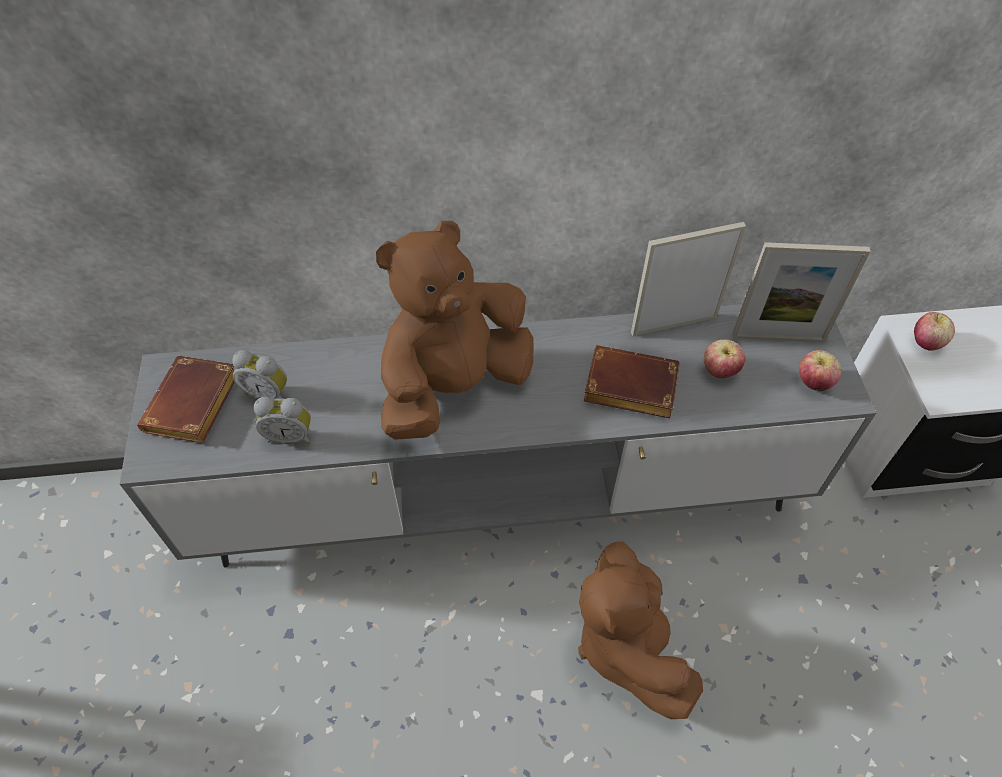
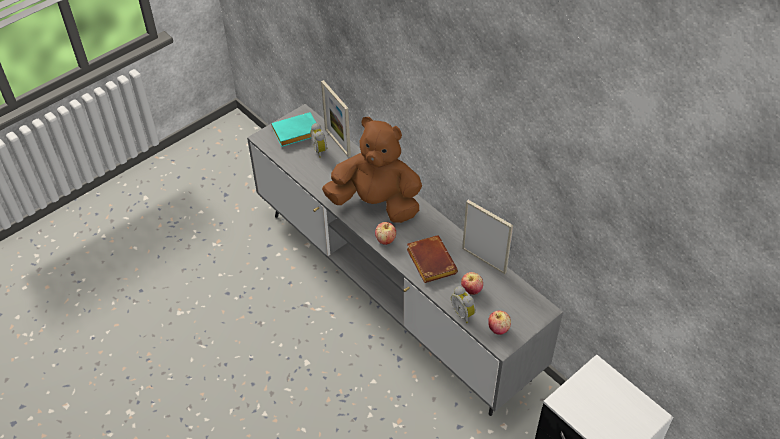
camera: 55 degrees right, 5 degrees down
(194, 407) = (295, 134): brown book -> turquoise book
(290, 435) = (307, 169): alarm clock -> alarm clock (463, 313)
(627, 643) = (358, 384): brown plush toy -> none
(778, 337) = (515, 303): picture frame -> picture frame (337, 142)
(926, 342) = (595, 381): apple -> apple (385, 240)

